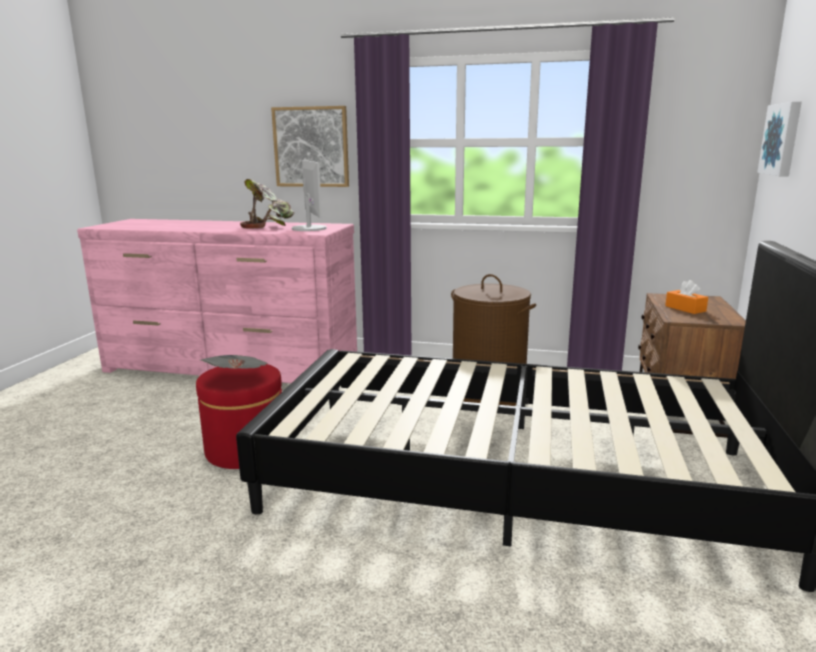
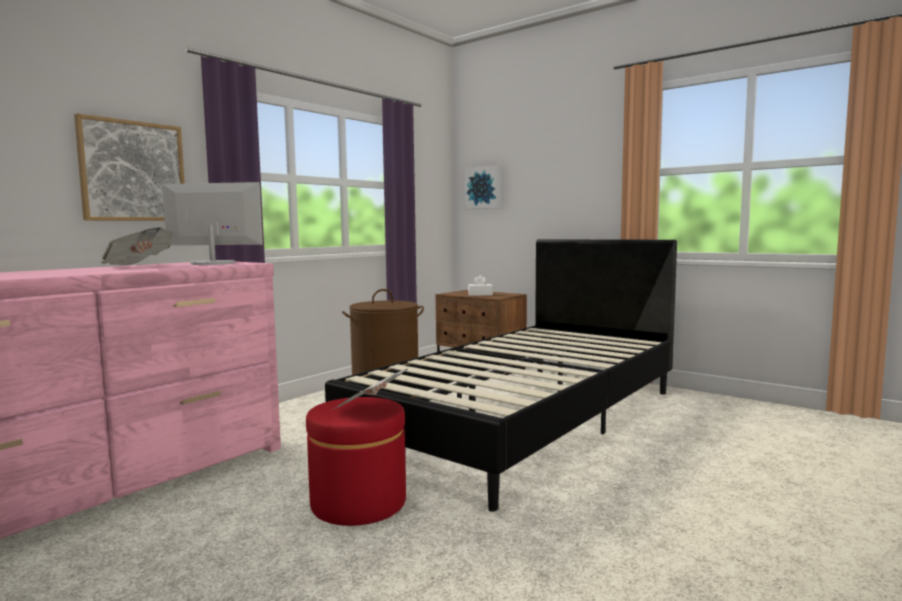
camera: 65 degrees left, 10 degrees down
(269, 225) = (139, 266): potted plant -> newspaper
(685, 308) = (480, 294): orange tissue box -> white tissue box

